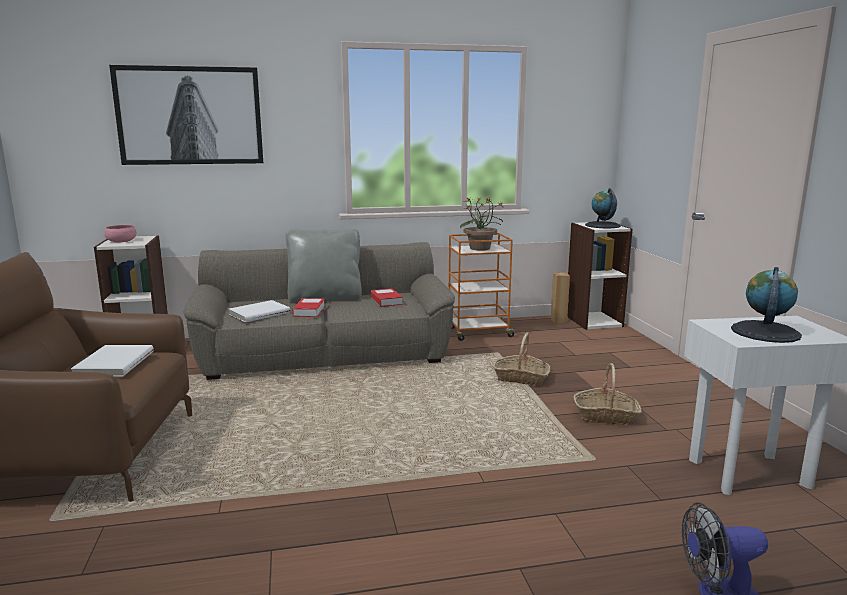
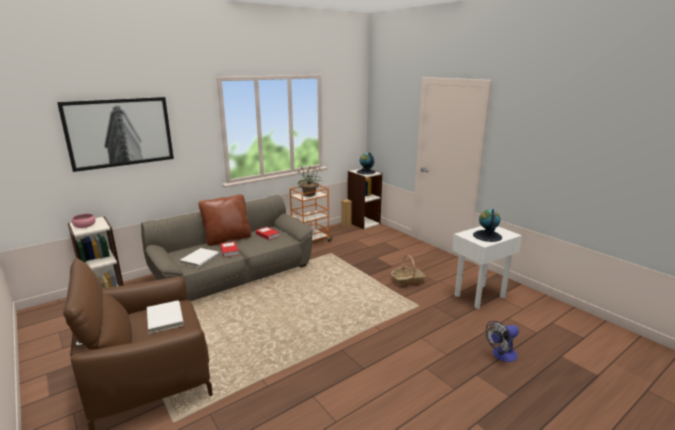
camera: 25 degrees left, 5 degrees up
(325, 298) = (227, 239): grey pillow -> brown pillow
(521, 378) = (354, 267): basket -> none

